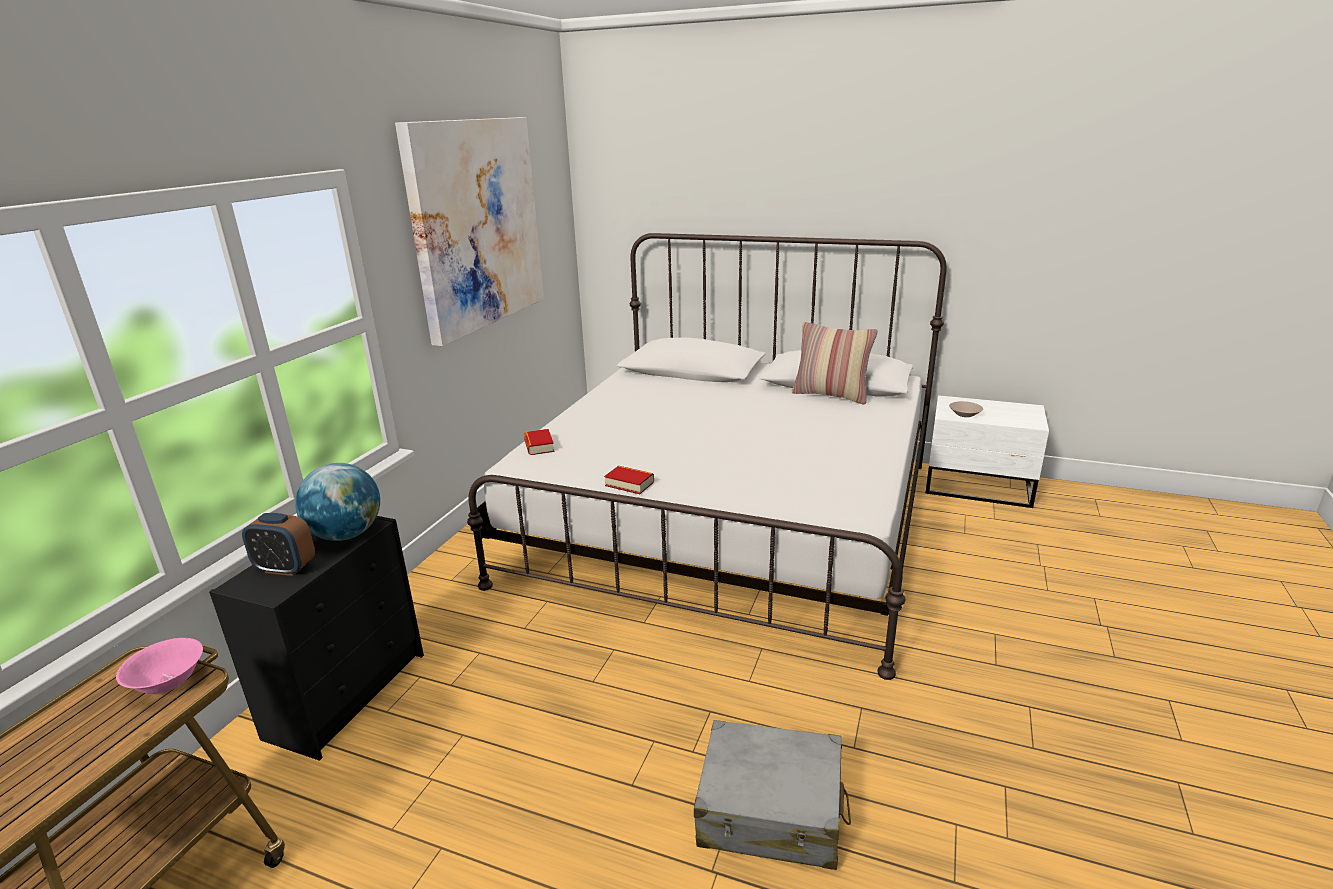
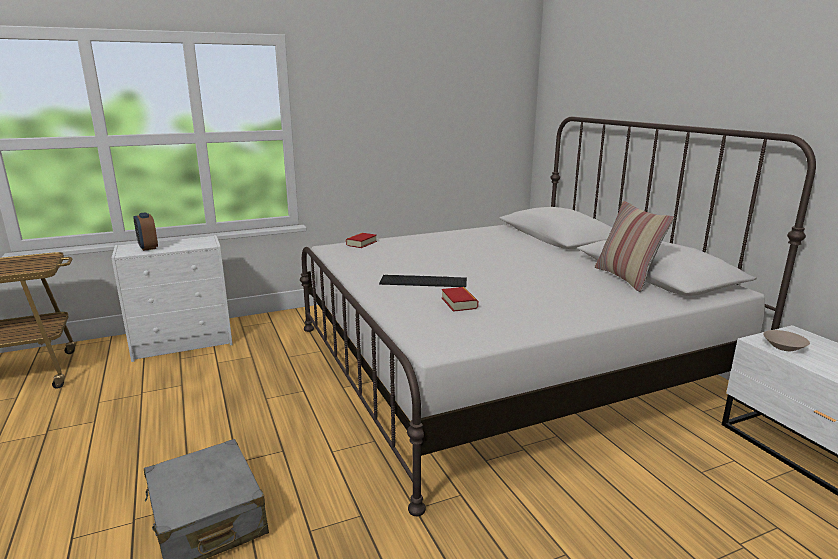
camera: 45 degrees right, 5 degrees down
(168, 683) = (37, 265): pink bowl -> none
(347, 535) = (192, 244): globe -> none
(349, 693) = (184, 344): black dresser -> white dresser
(476, 225) = (409, 89): picture -> none
(629, 484) = (353, 274): book -> book (459, 303)
(708, 462) = (423, 281): none -> keyboard

